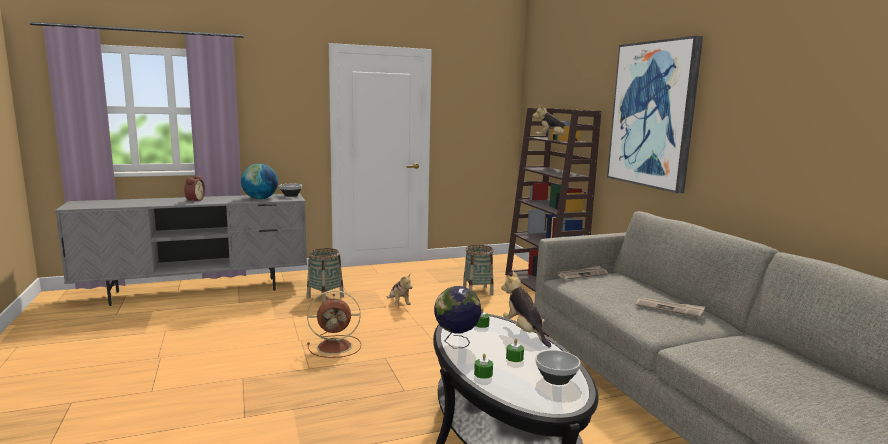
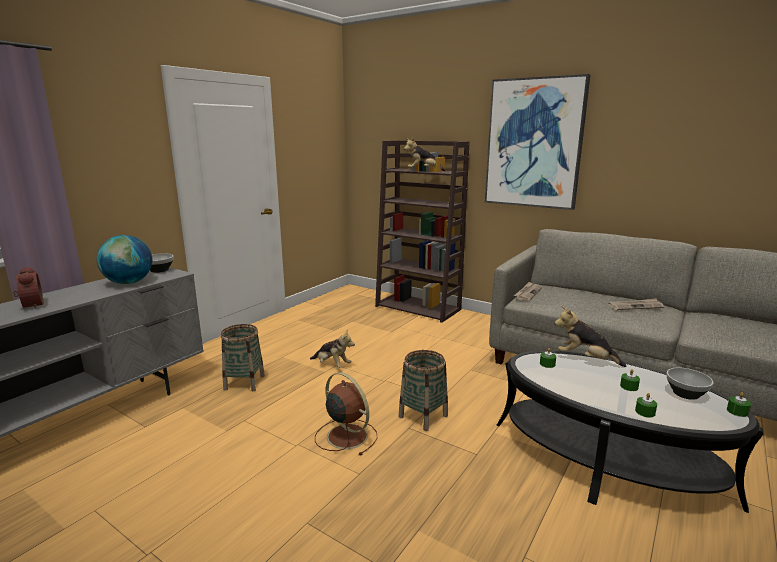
camera: 35 degrees left, 5 degrees up
(336, 346) = (346, 435): brown fan -> brown fan turned 90 degrees counterclockwise
(456, 343) = (572, 391): globe -> none
(477, 291) = (378, 329): basket -> basket (423, 416)
(573, 404) = (737, 411): none -> green candle

